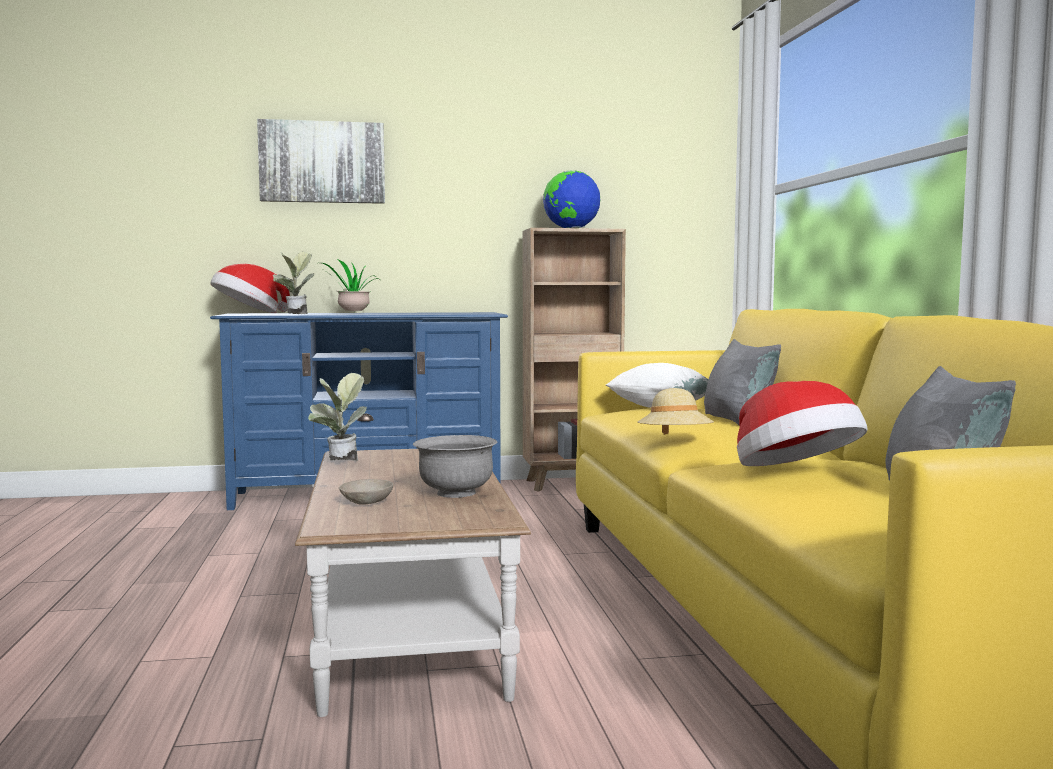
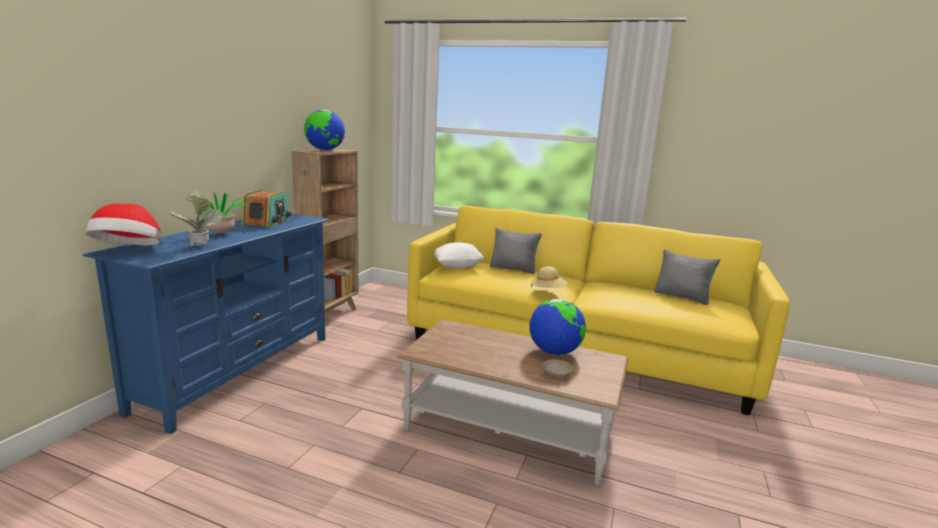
camera: 60 degrees left, 10 degrees up
(322, 162) = (153, 95): picture -> none
(338, 463) = (447, 359): potted plant -> none
(433, 313) = (267, 222): none -> radio
(455, 493) = (554, 352): grey bowl -> globe
(795, 475) = (639, 299): hat -> none

